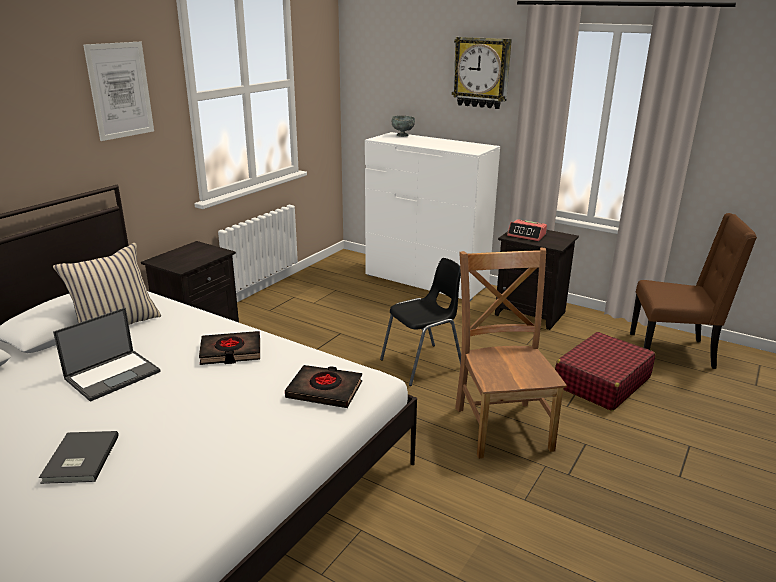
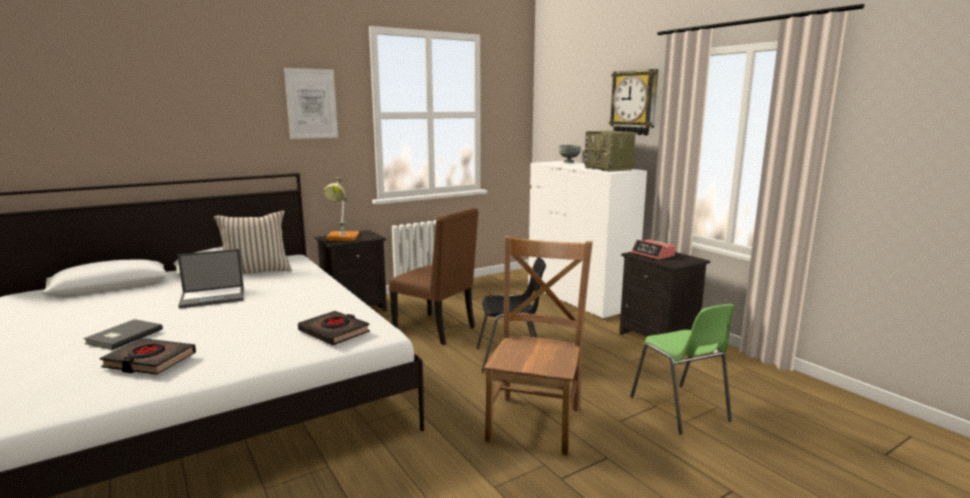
camera: 25 degrees right, 10 degrees down
(181, 259) = (342, 238): none -> table lamp
(231, 352) = (305, 297): black book -> black book (149, 361)
(462, 146) = (609, 169): none -> radio
(601, 382) = (680, 409): red suitcase -> green chair
(673, 351) = (797, 400): brown chair -> brown chair (436, 329)

